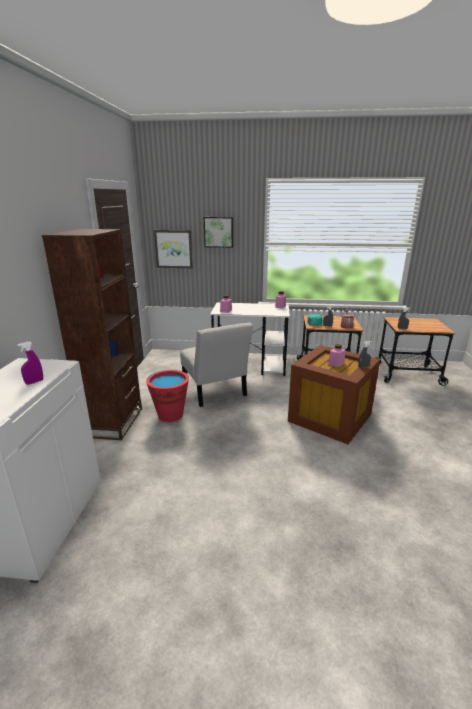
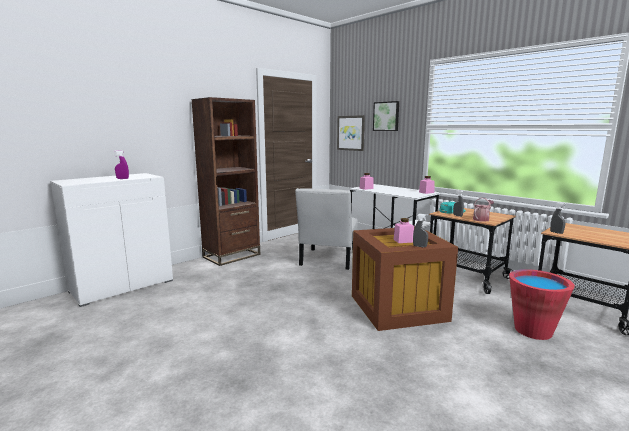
camera: 40 degrees right, 10 degrees down
(170, 415) = (271, 263): red bucket -> red bucket (533, 330)

